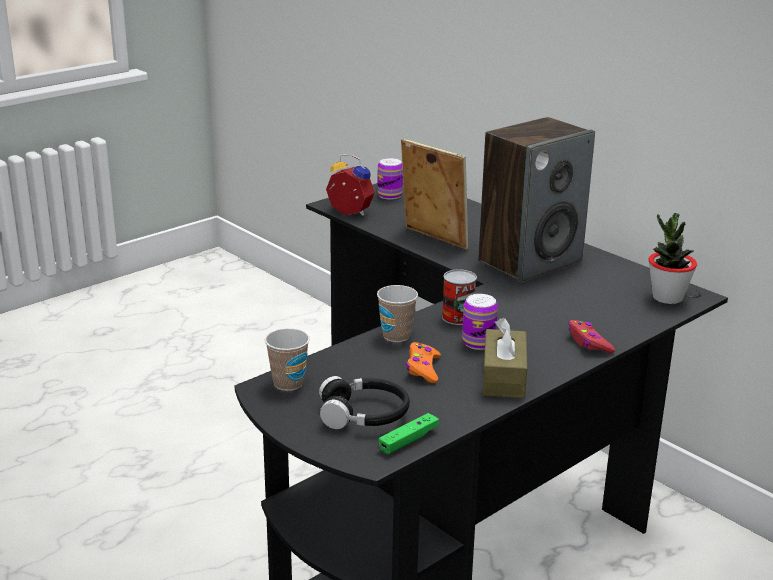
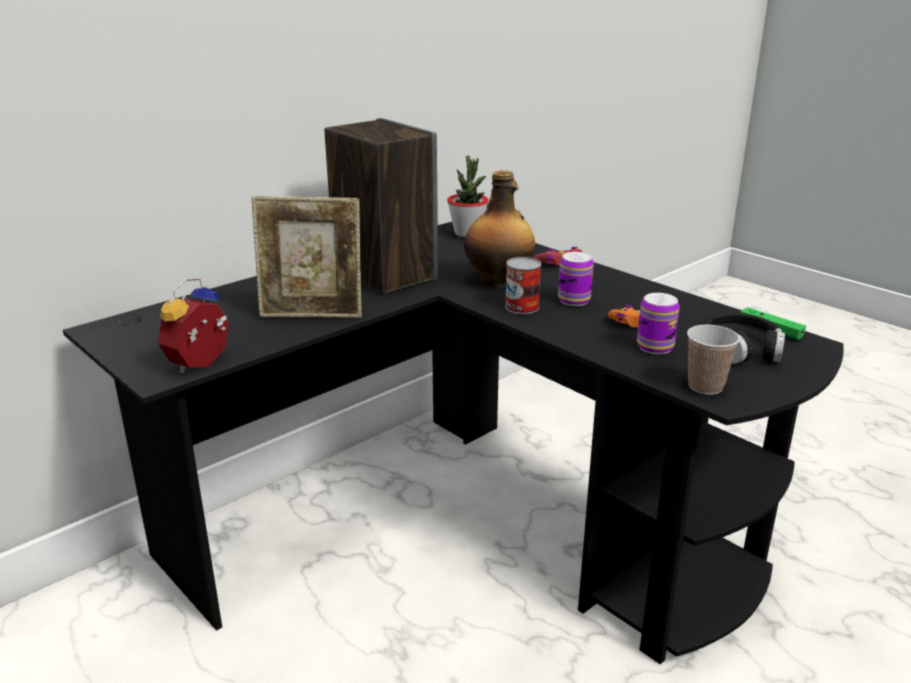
camera: 90 degrees left, 0 degrees up
(389, 195) = (145, 338): can -> can (655, 347)
(396, 336) = (572, 334): cup -> none
(433, 239) = (312, 315): picture frame -> picture frame turned 135 degrees counterclockwise
(503, 377) = (636, 293): brown tissue box -> none
(523, 310) = (499, 281): none -> bottle

